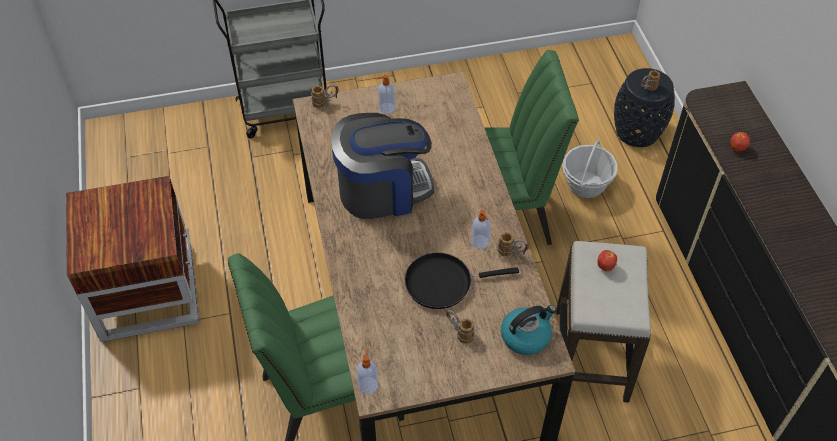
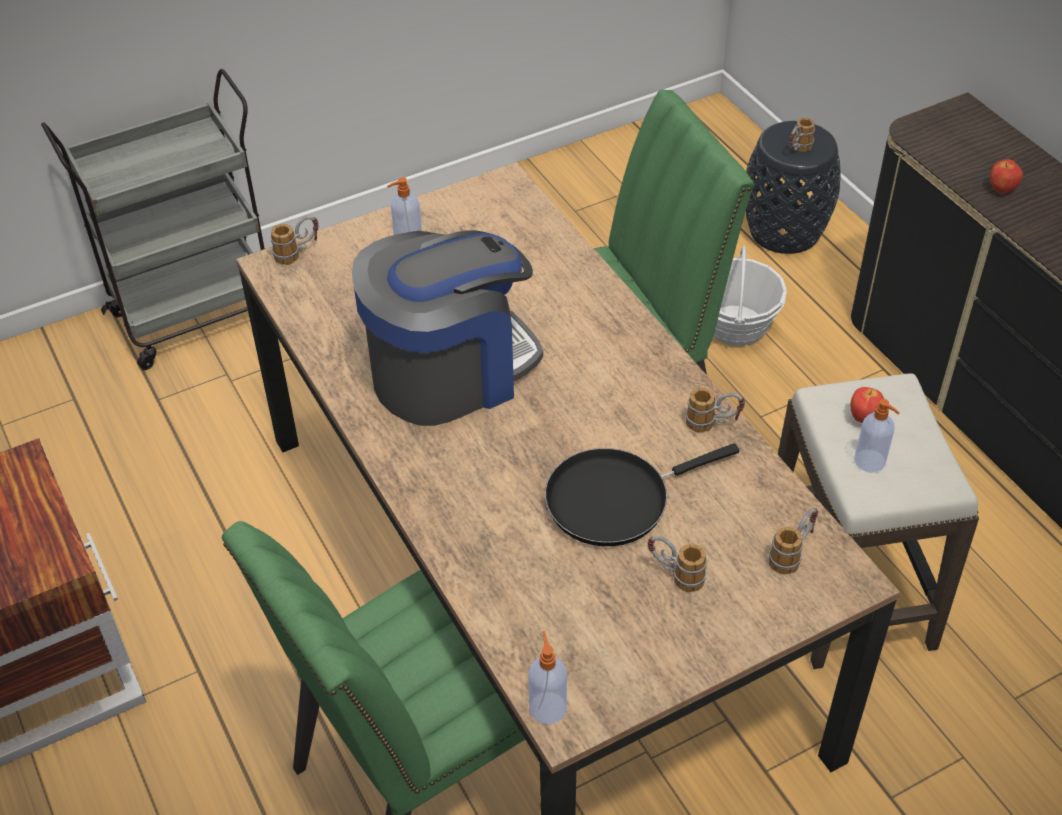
camera: 15 degrees left, 5 degrees down
(480, 242) = (652, 419): soap dispenser -> soap dispenser (870, 462)
(526, 336) = (792, 554): kettle -> mug

